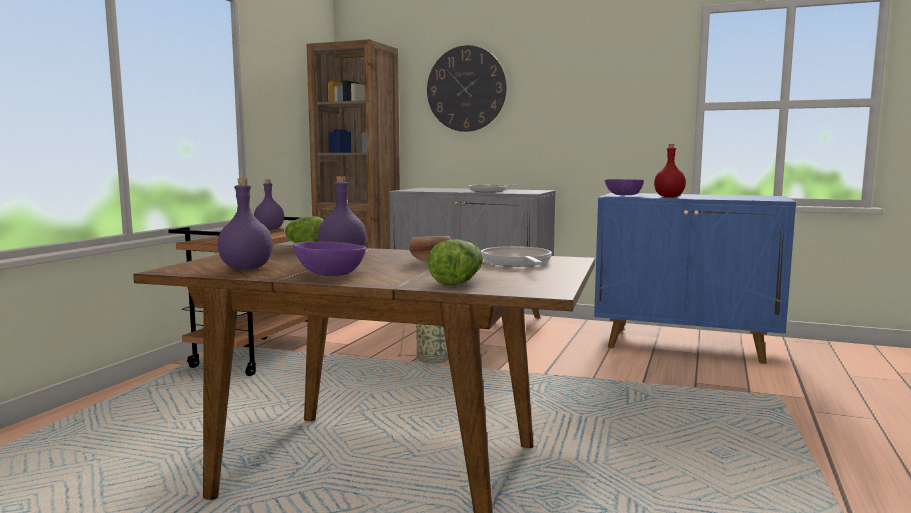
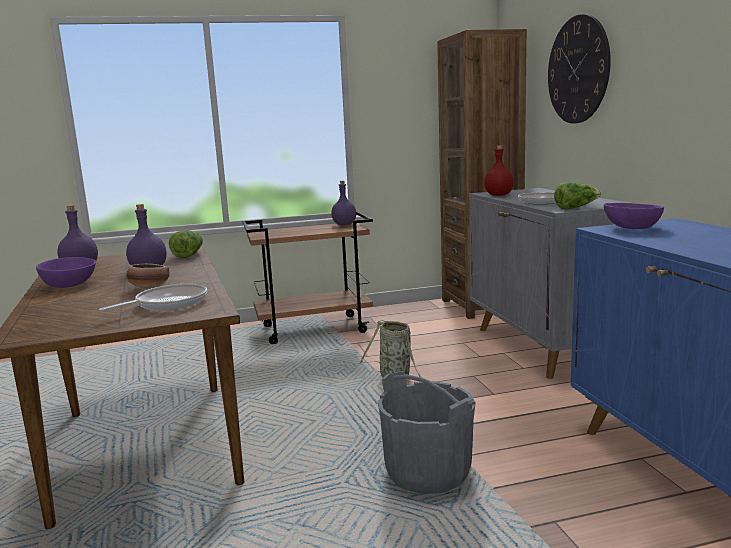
camera: 55 degrees right, 5 degrees up
(457, 281) = (54, 311): lettuce -> lettuce (575, 208)
(600, 391) = (428, 472): none -> grey bucket
(669, 196) = (667, 240): red bottle -> red bottle (499, 195)

